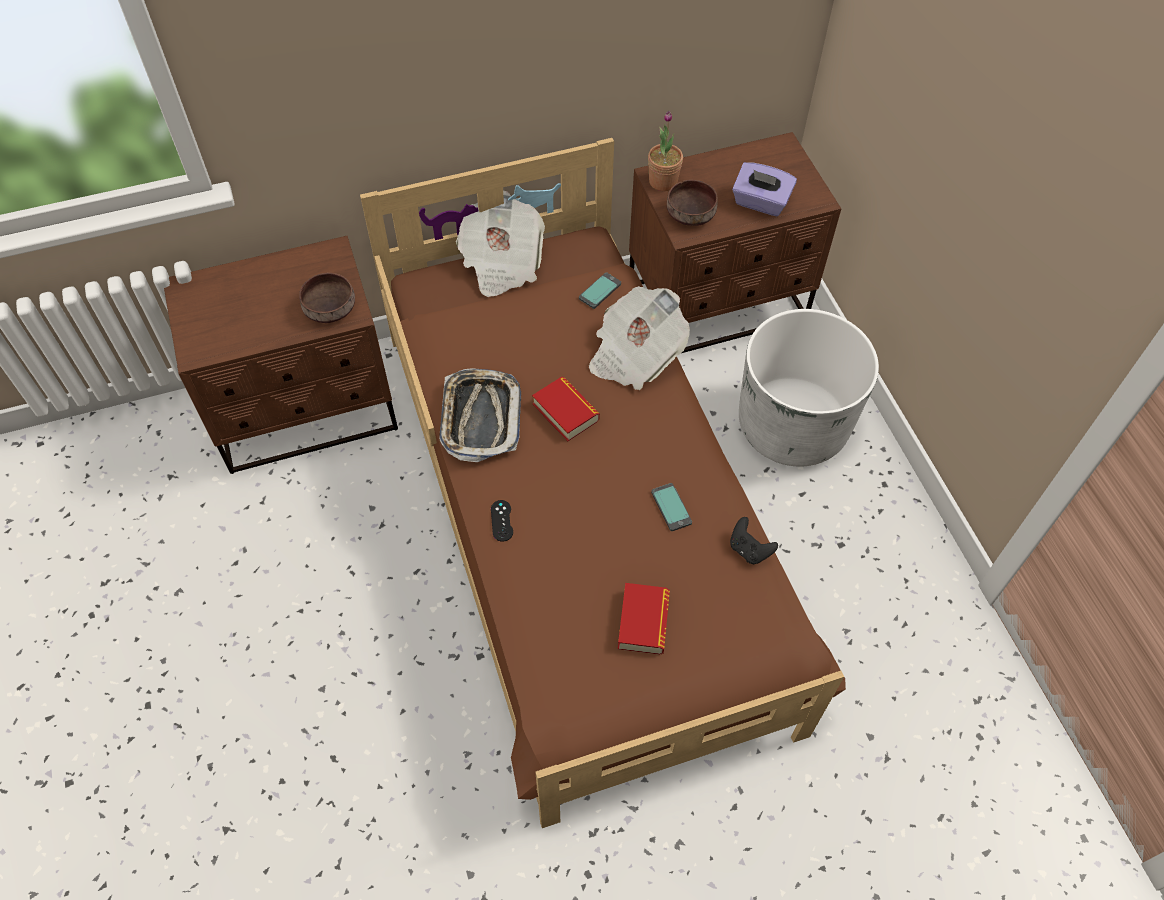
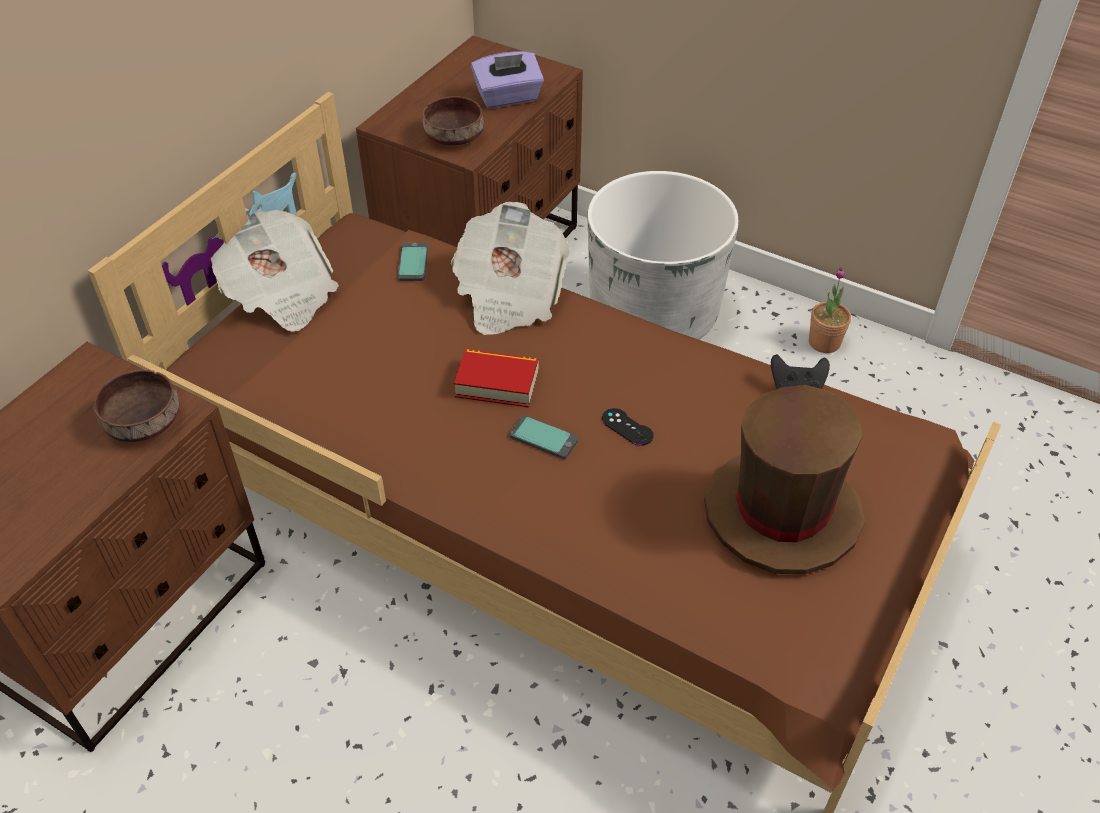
camera: 40 degrees left, 10 degrees down
(480, 418) = (413, 443): tray -> none
(502, 521) = (543, 522): black game controller -> black game controller (627, 427)
(643, 622) = (781, 513): book -> brown hat
(663, 181) = (397, 124): potted plant -> potted plant (824, 342)
(671, 507) = (691, 399): phone -> phone (544, 438)

